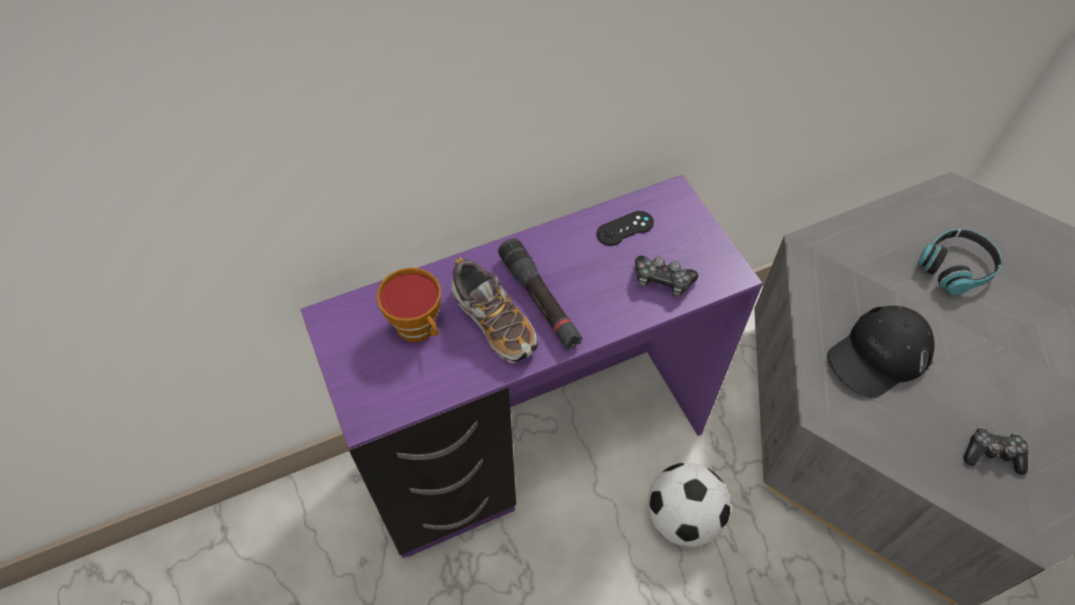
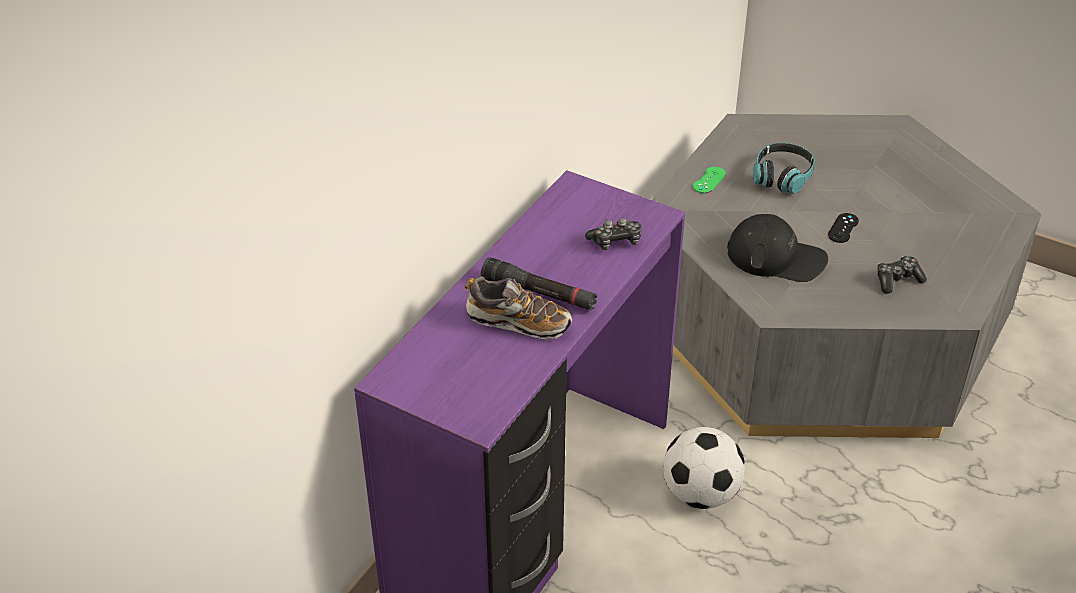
camera: 35 degrees left, 15 degrees down
(420, 328) = (466, 353): cup -> none
(625, 228) = (557, 222): black game controller -> black game controller (843, 228)
(874, 235) = (709, 180): none -> green game controller
(878, 355) = (776, 257): black cap -> black cap turned 90 degrees counterclockwise

